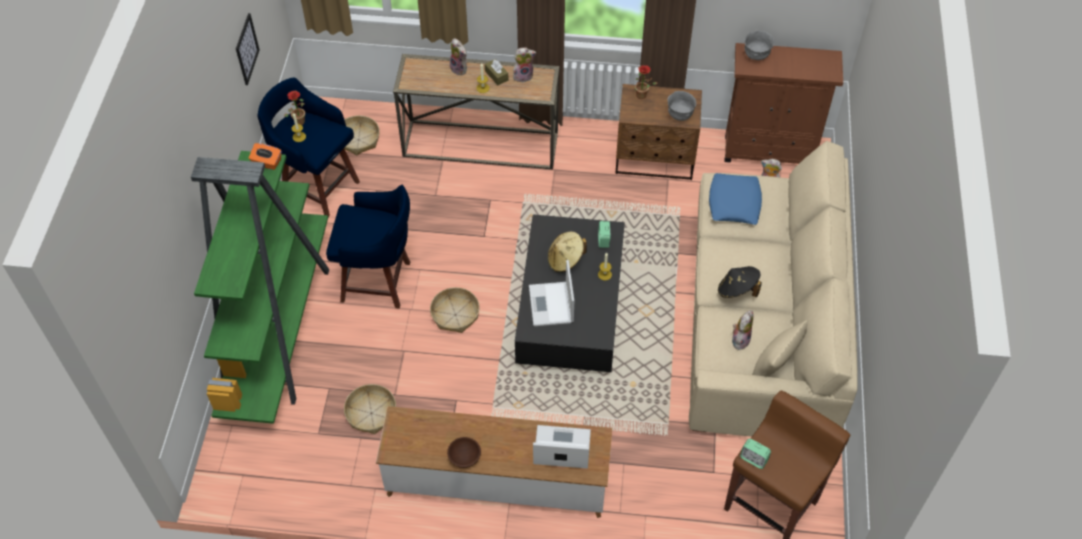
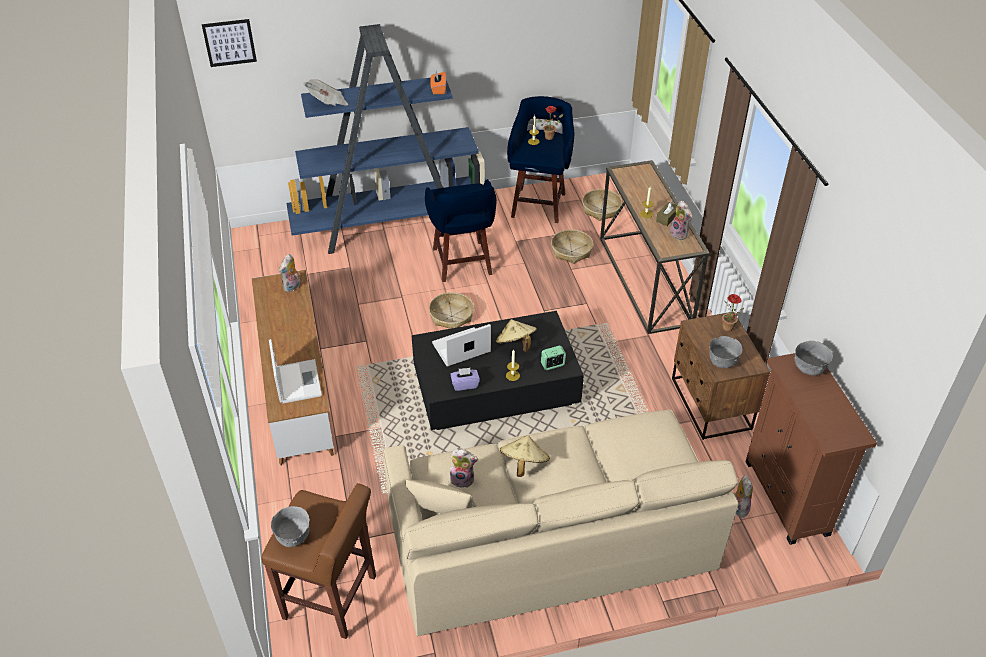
camera: 70 degrees right, 10 degrees down
(231, 270) = (328, 103): none -> newspaper
(247, 49) = (538, 43): picture -> picture (229, 42)
(278, 328) = (393, 225): green bookcase -> blue bookcase
(371, 413) = (335, 296): basket -> basket (571, 251)
(460, 69) = (659, 195): plush toy -> plush toy (292, 287)
(465, 457) = (270, 325): brown bowl -> none
(601, 315) = (465, 384): none -> purple tissue box
(734, 203) = (638, 438): blue pillow -> none
(737, 290) = (523, 464): black hat -> beige hat
(753, 459) = (303, 503): alarm clock -> none
(790, 474) = (293, 537): none -> grey bowl

